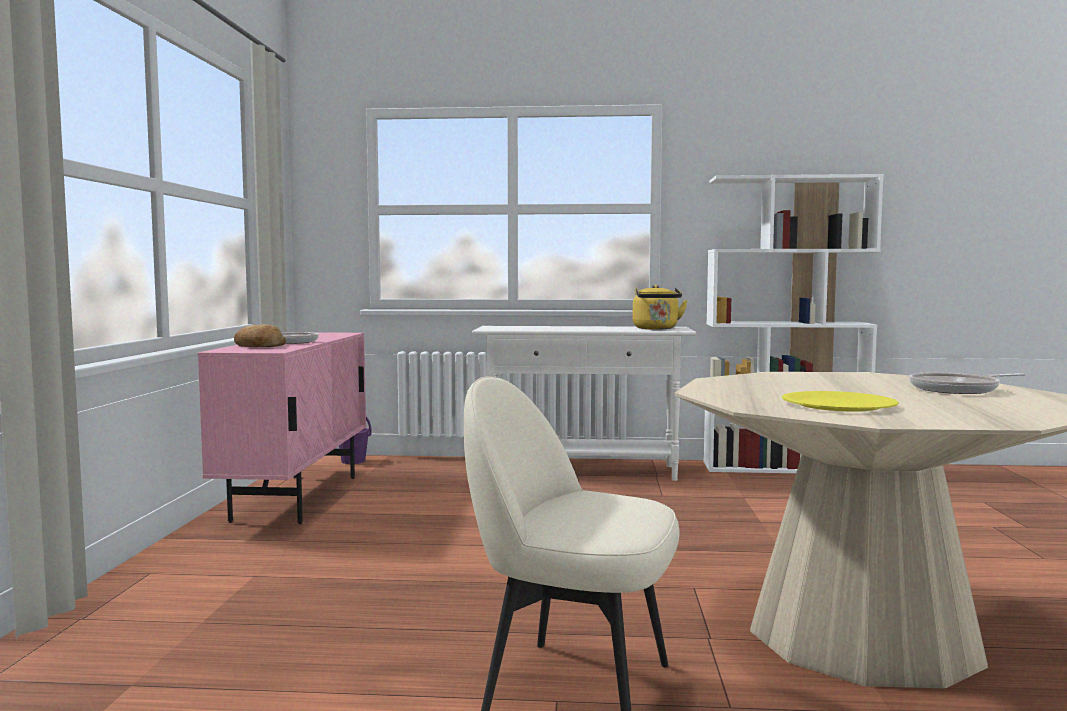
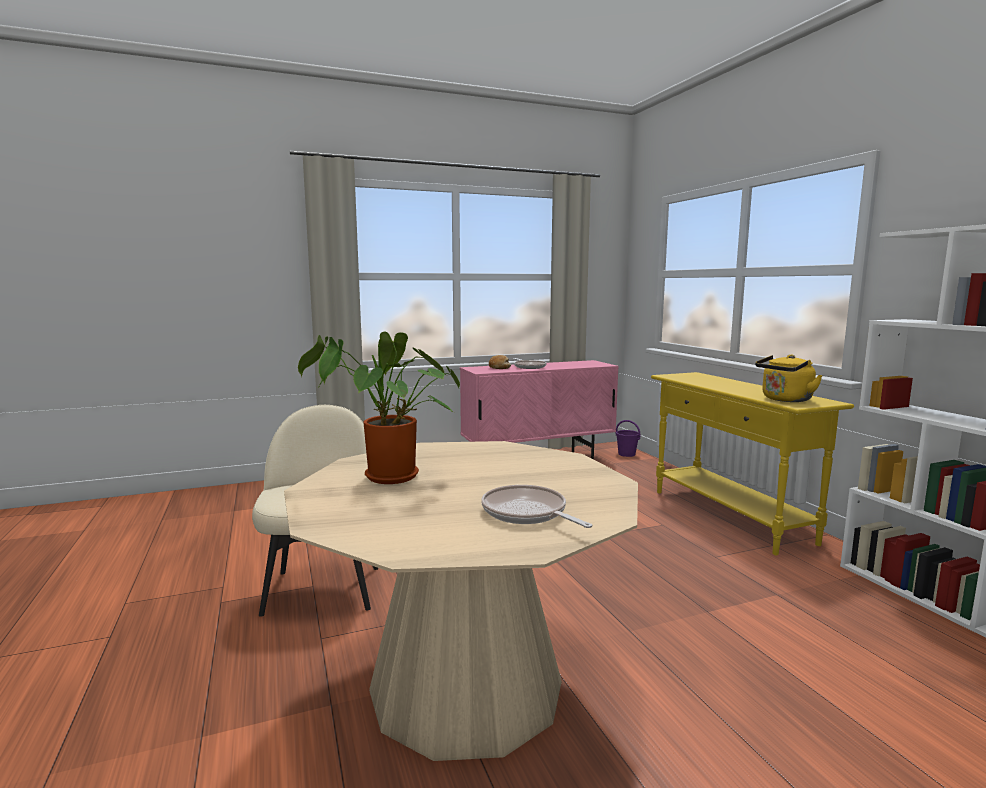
camera: 65 degrees right, 5 degrees up
(583, 472) = (729, 516): white console table -> yellow console table
(838, 405) = (386, 478): yellow plate -> potted plant

